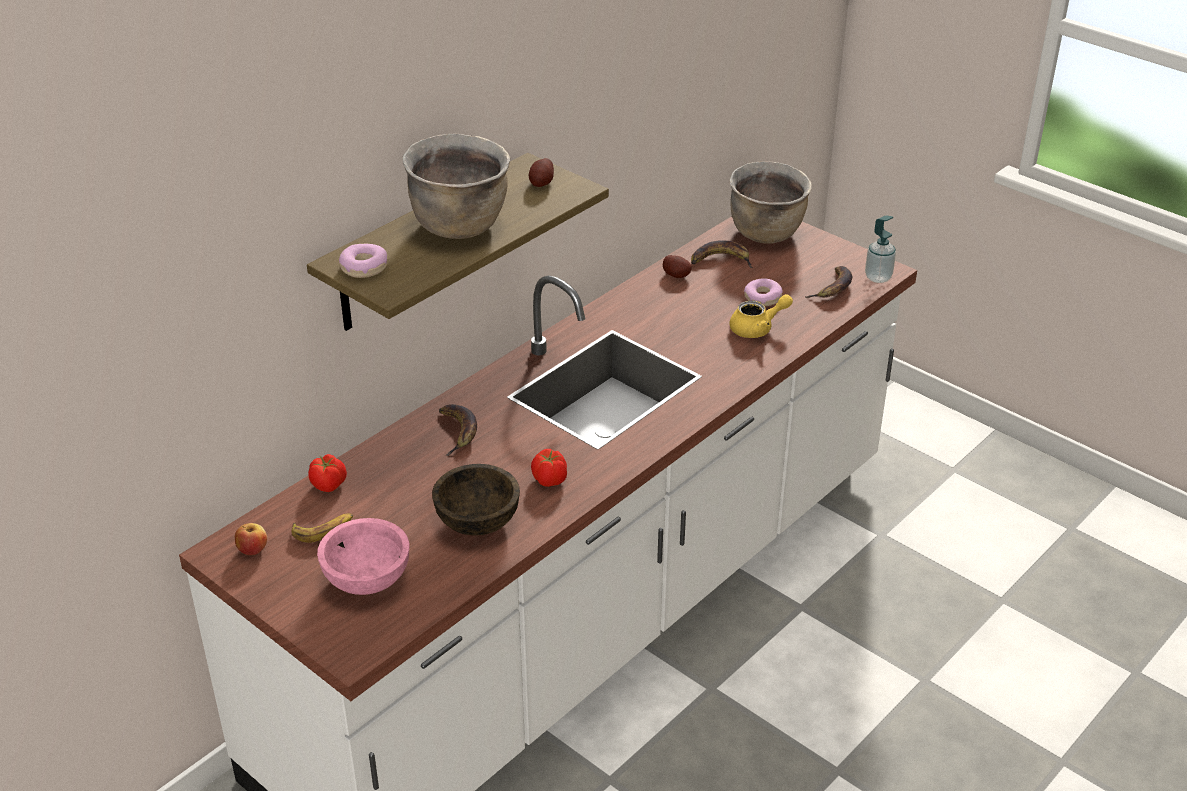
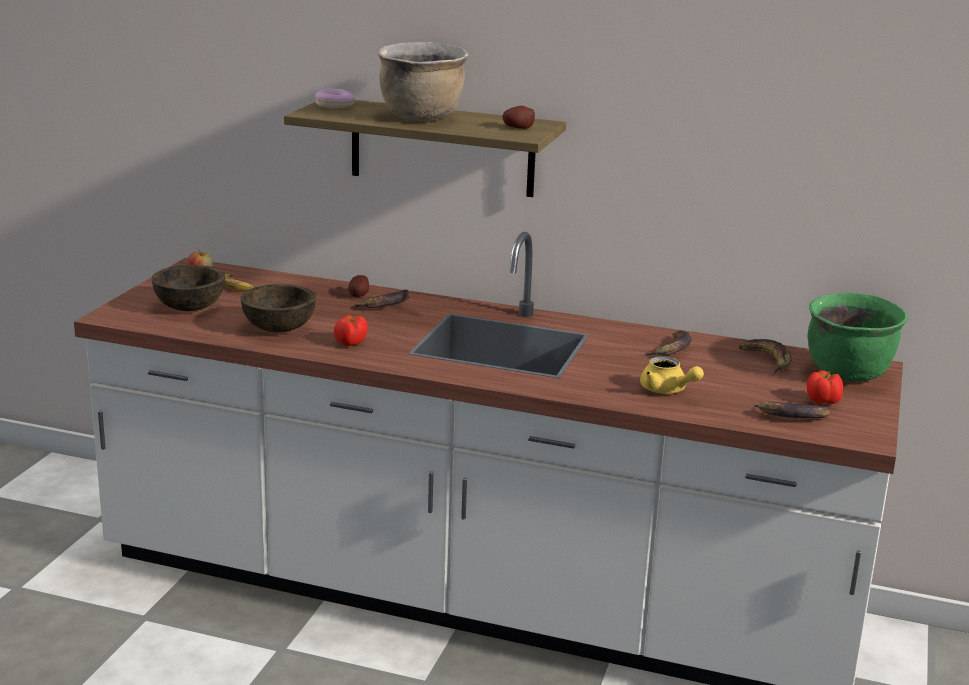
camera: 65 degrees right, 15 degrees down
(329, 485) = (287, 280): tomato -> tomato (823, 401)
(367, 578) = (190, 307): pink bowl -> brown bowl
(673, 298) = (671, 350): none -> banana
(677, 274) = (713, 346): potato -> potato (359, 295)
(762, 298) = (725, 386): donut -> none
(766, 233) = (848, 374): brown cooking pot -> green cooking pot
(878, 277) = (846, 437): soap dispenser -> none

